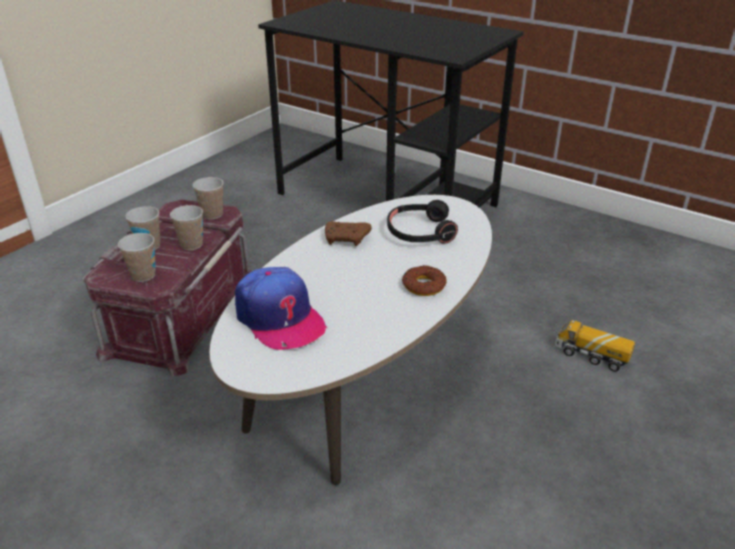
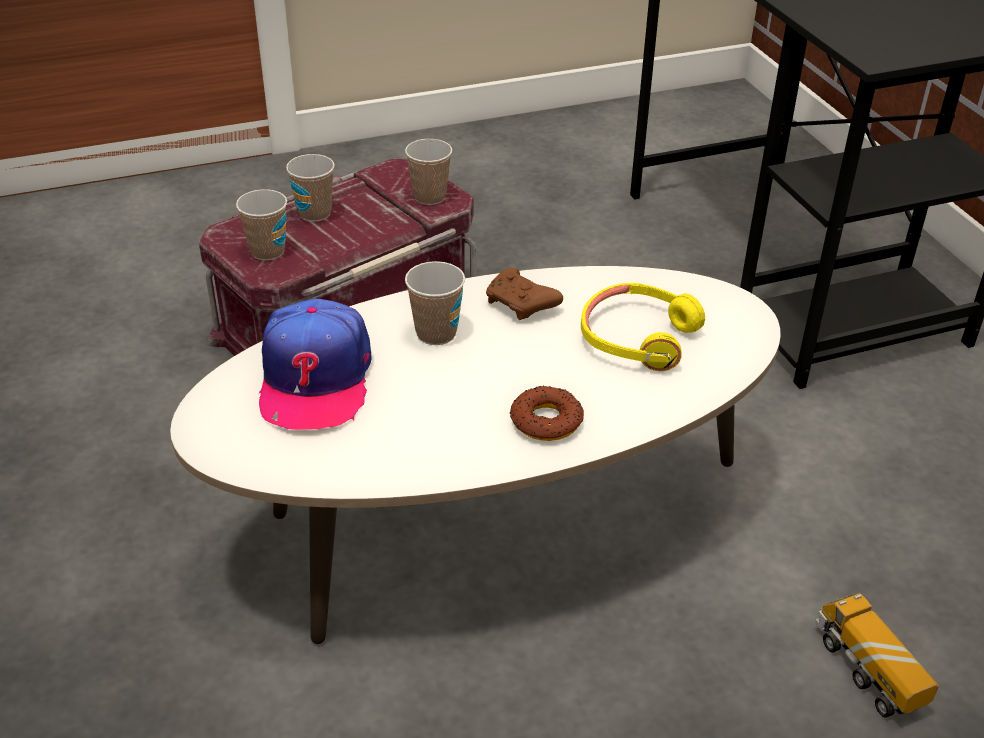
camera: 35 degrees right, 5 degrees up
(191, 245) = (366, 231): cup -> cup (436, 333)
(420, 232) = (637, 337): black headphones -> yellow headphones

